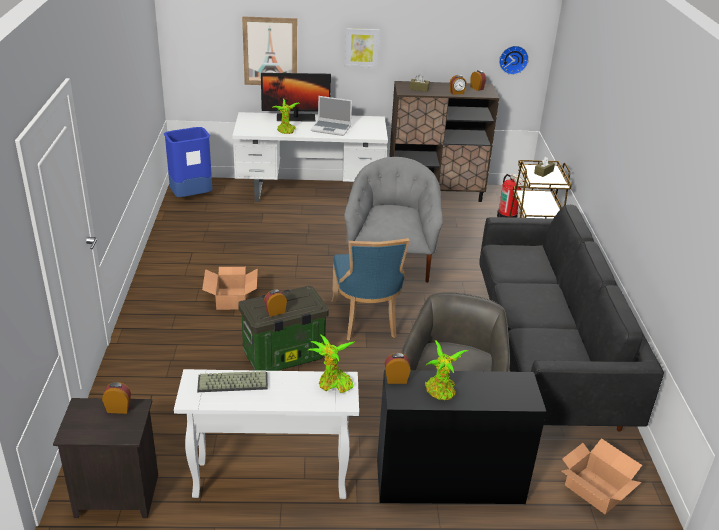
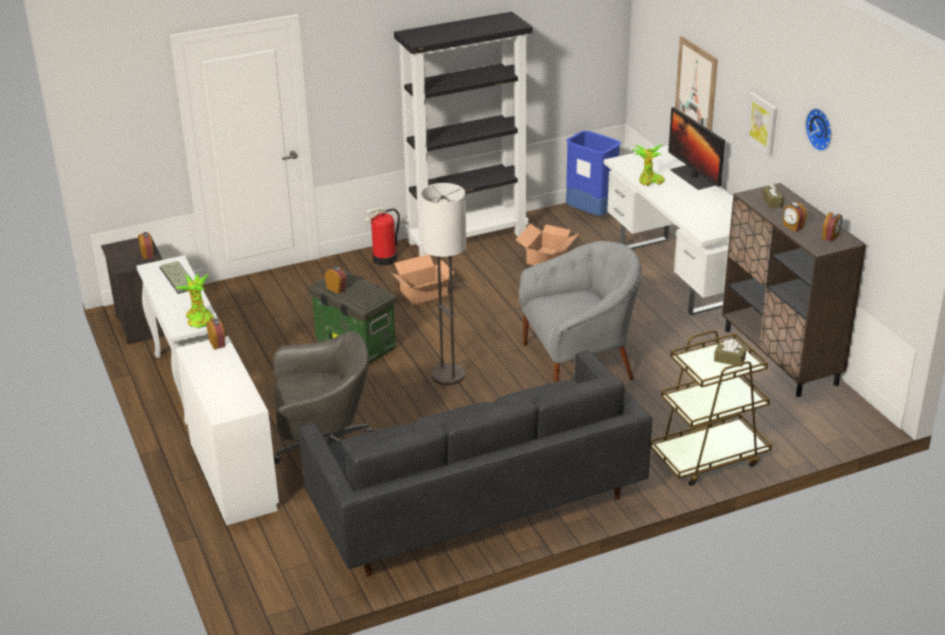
camera: 70 degrees right, 0 degrees up
(165, 255) = (467, 237): none -> black bookcase
(331, 128) = (689, 203): laptop -> none
(366, 320) = (447, 375): blue chair -> floor lamp
(441, 392) = (211, 368): potted plant -> none
(449, 482) = (233, 476): black desk -> white desk
(507, 217) = (777, 425): fire extinguisher -> fire extinguisher (384, 259)
(513, 59) = (893, 222): wall clock -> wall clock (821, 129)
(595, 489) = (266, 567): cardboard box -> cardboard box (547, 258)

